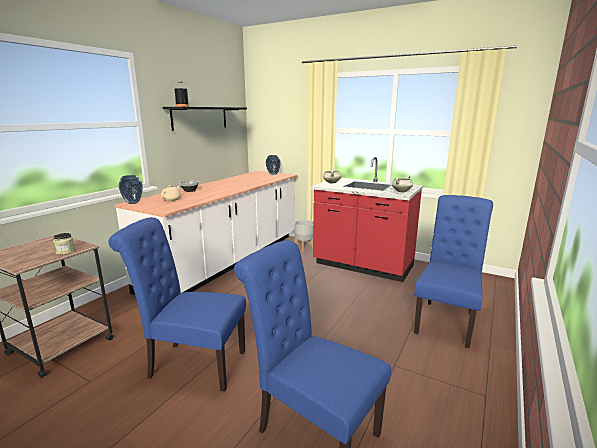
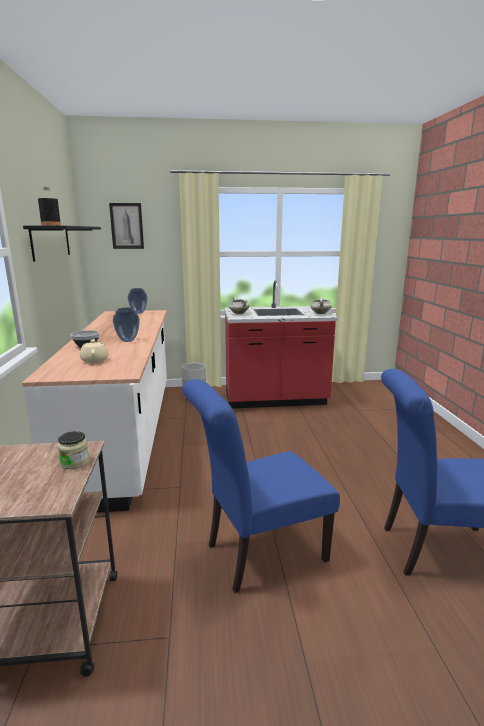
camera: 35 degrees left, 0 degrees up
(133, 203) = (48, 374): vase -> vase (128, 340)
(275, 106) = (127, 226): none -> picture
(446, 320) = (396, 425): blue chair -> none

